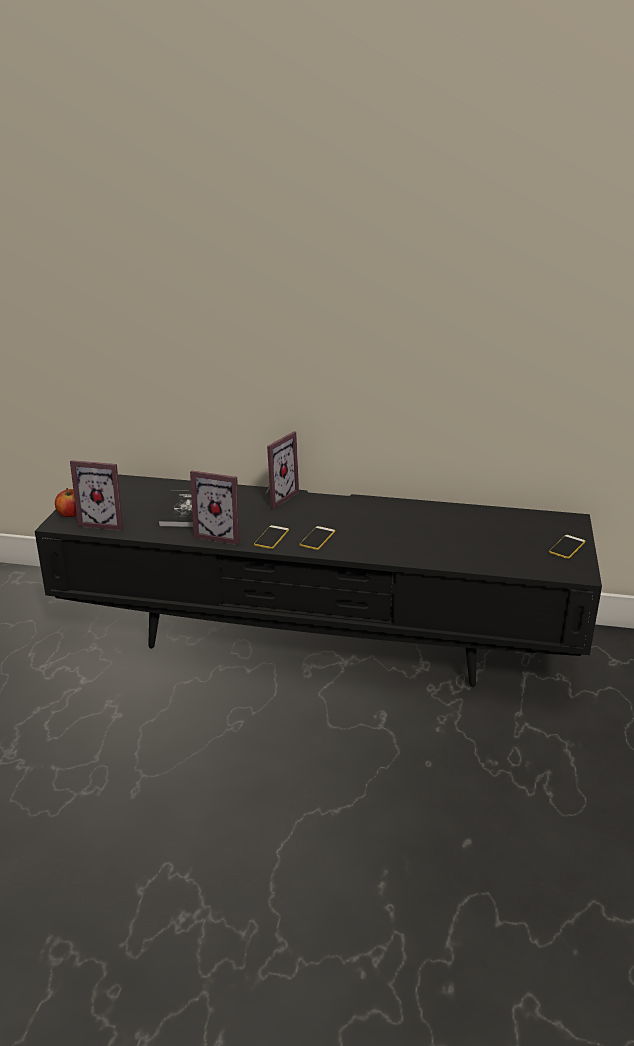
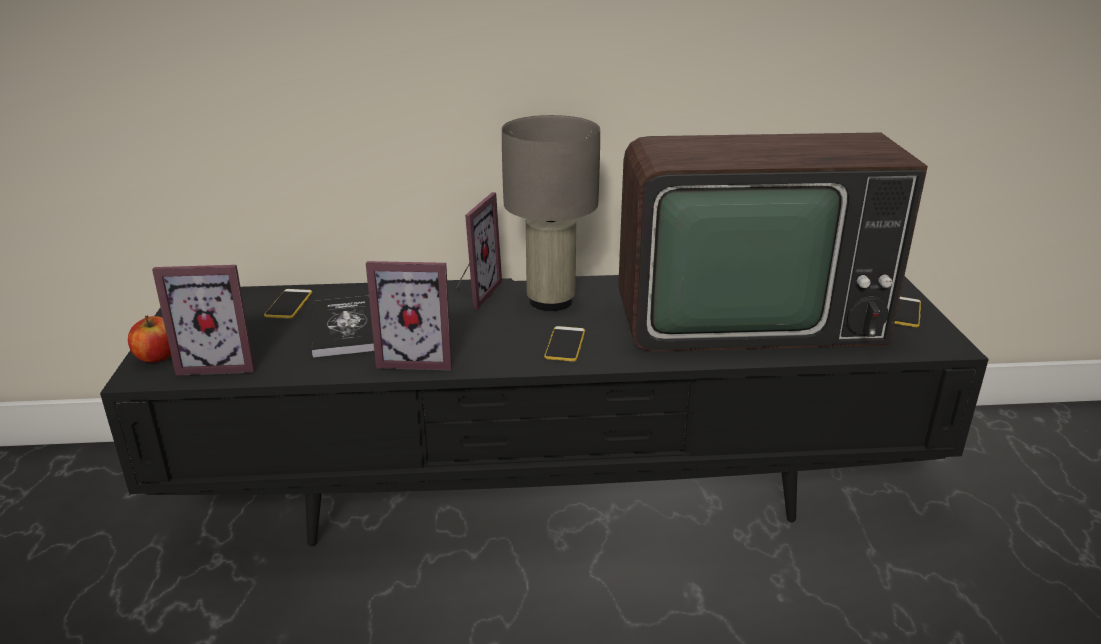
camera: 15 degrees left, 0 degrees up
(271, 537) = (496, 352): phone -> phone (289, 304)
(323, 509) = (549, 301): none -> grey table lamp
(447, 534) = (740, 315): none -> television

